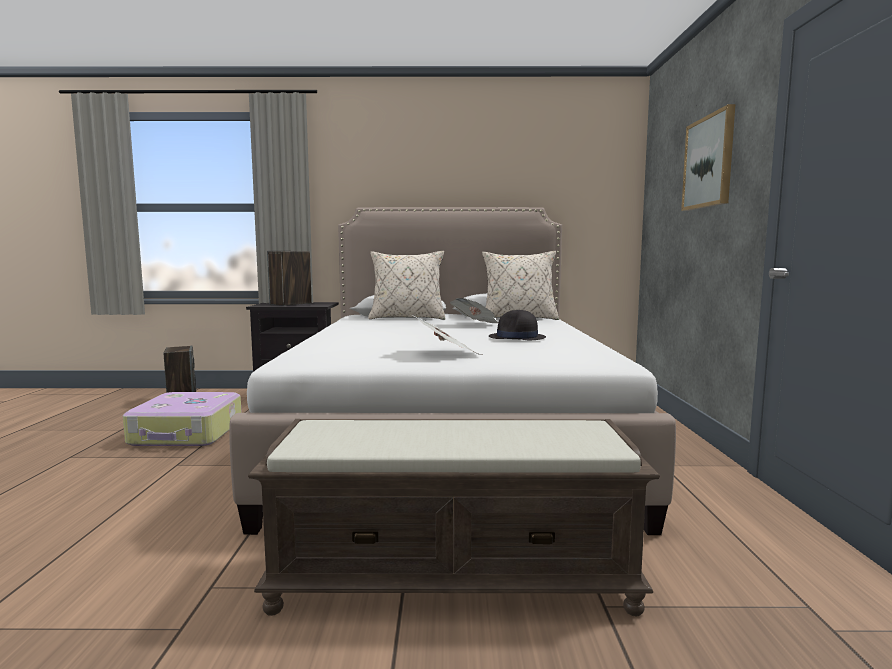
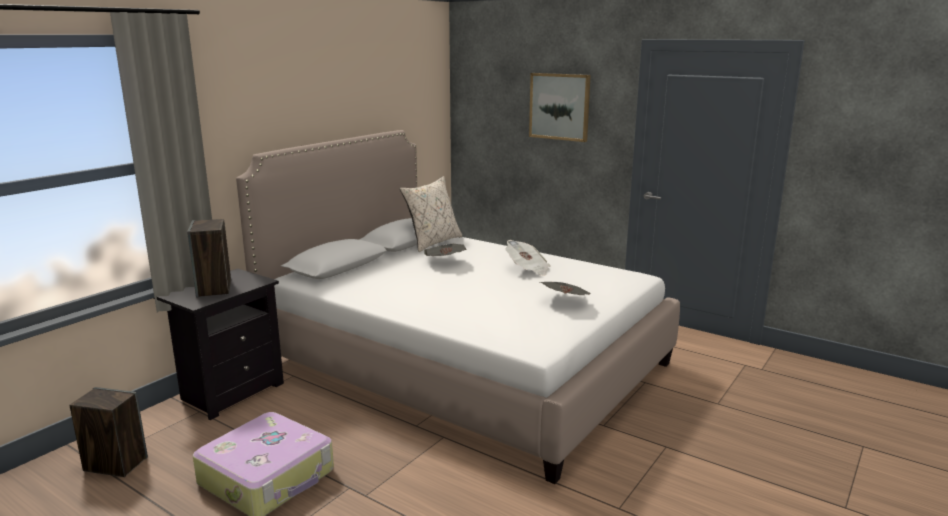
camera: 55 degrees left, 10 degrees up
(407, 318) = (361, 269): beige pillow -> none
(455, 578) = (668, 429): brown bench -> none
(517, 338) = (528, 270): black hat -> newspaper

